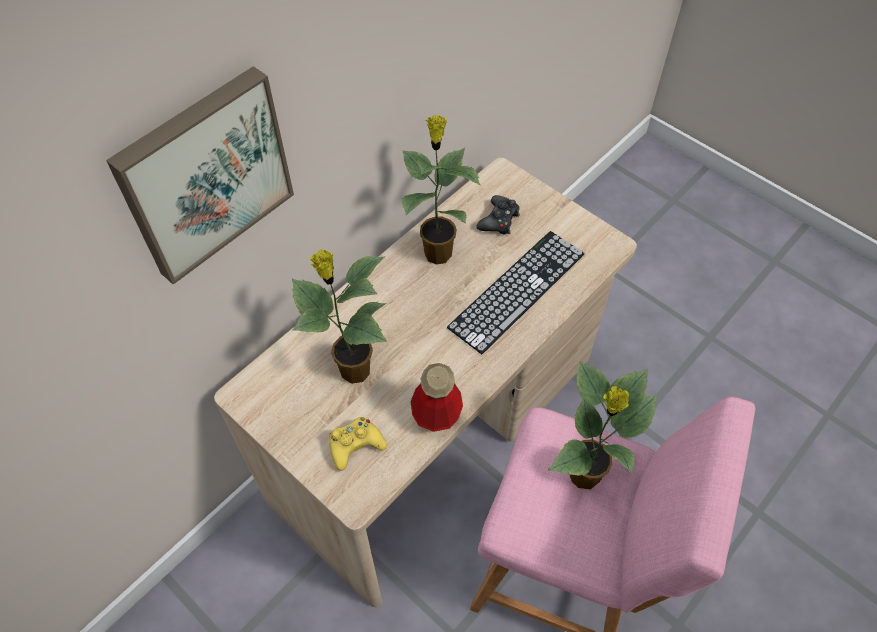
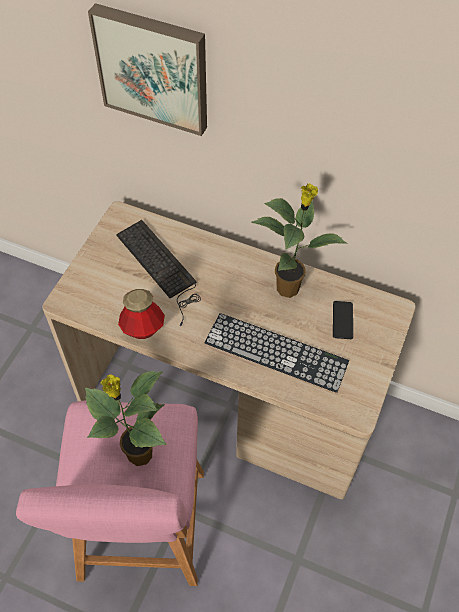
camera: 70 degrees right, 0 degrees up
(353, 370) = (161, 268): potted plant -> keyboard
(355, 445) = (103, 288): yellow game controller -> none
(499, 220) = (342, 320): black game controller -> phone

